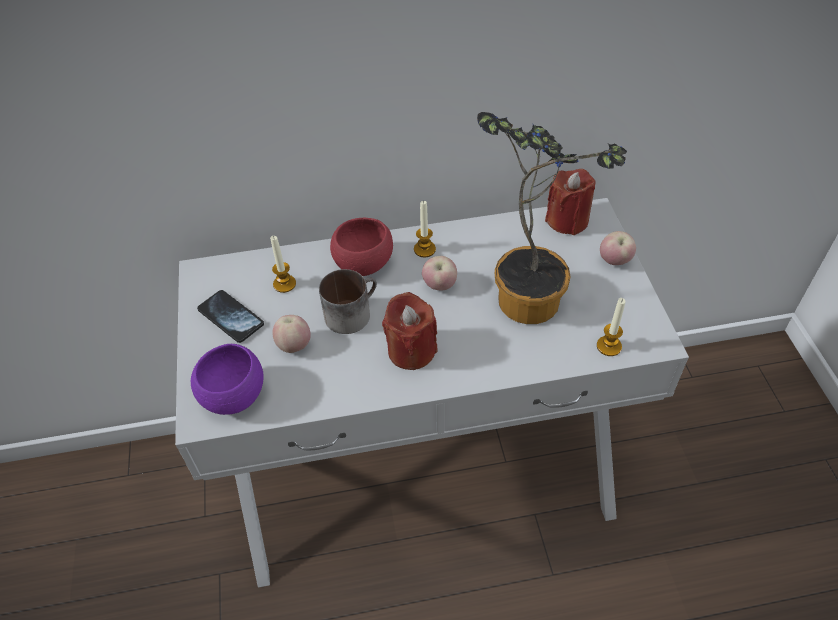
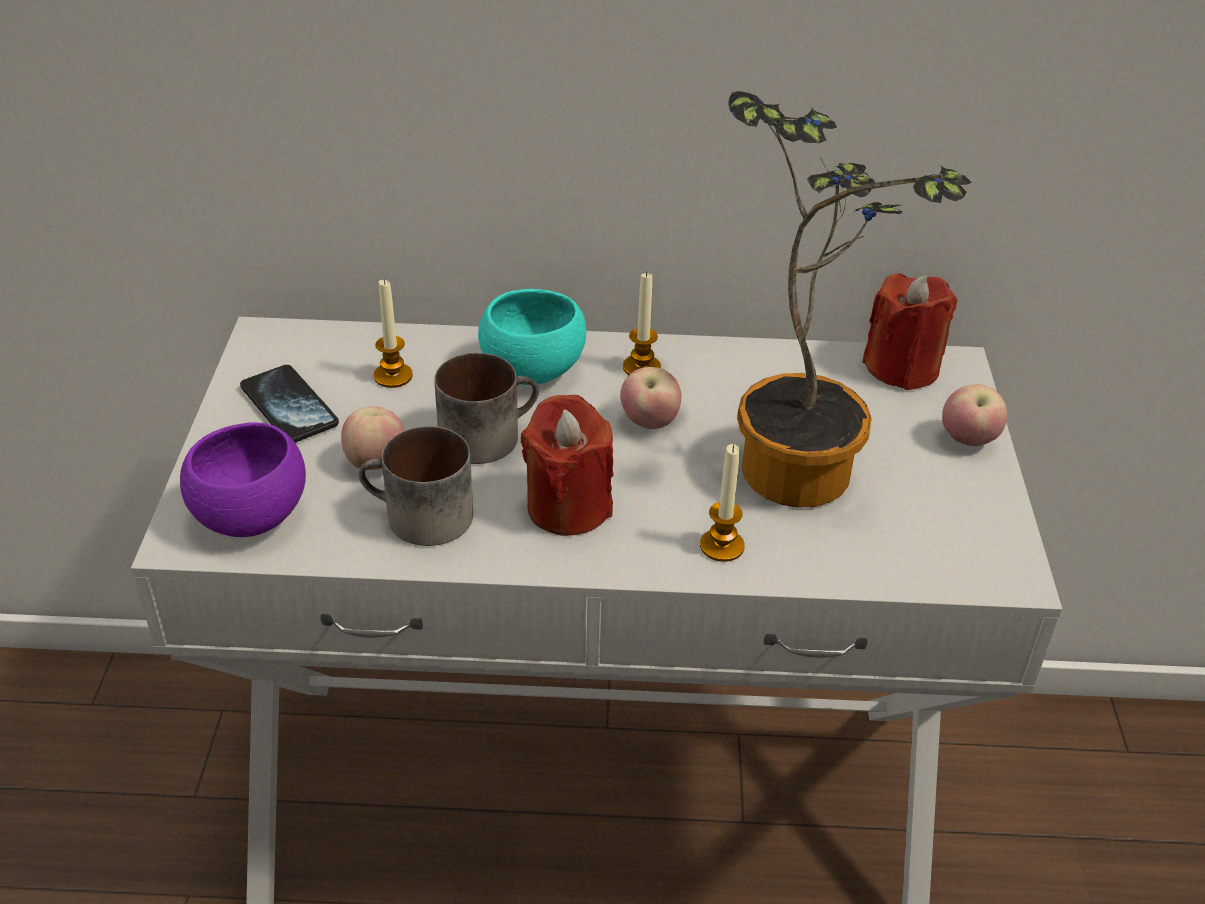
camera: 10 degrees right, 10 degrees down
(329, 376) = (417, 518): none -> mug
(364, 264) = (533, 371): red bowl -> turquoise bowl
(609, 346) = (918, 565): candle -> candle (722, 546)

